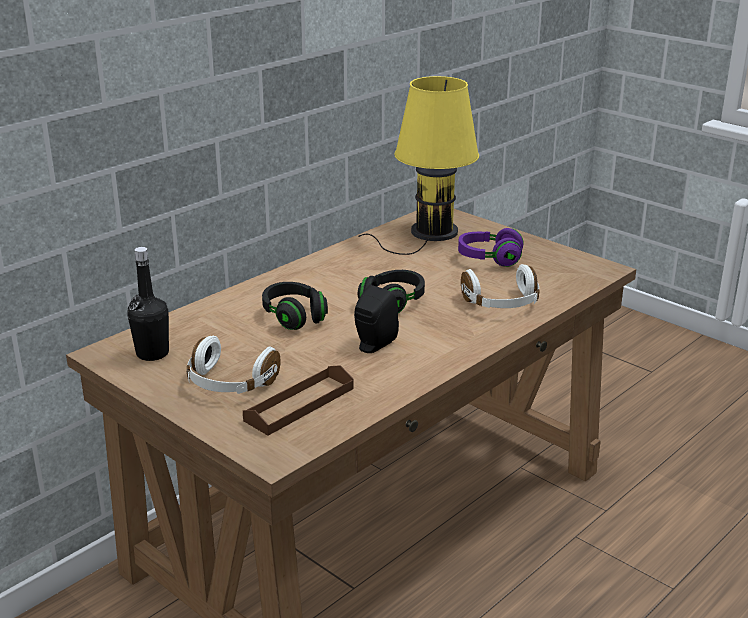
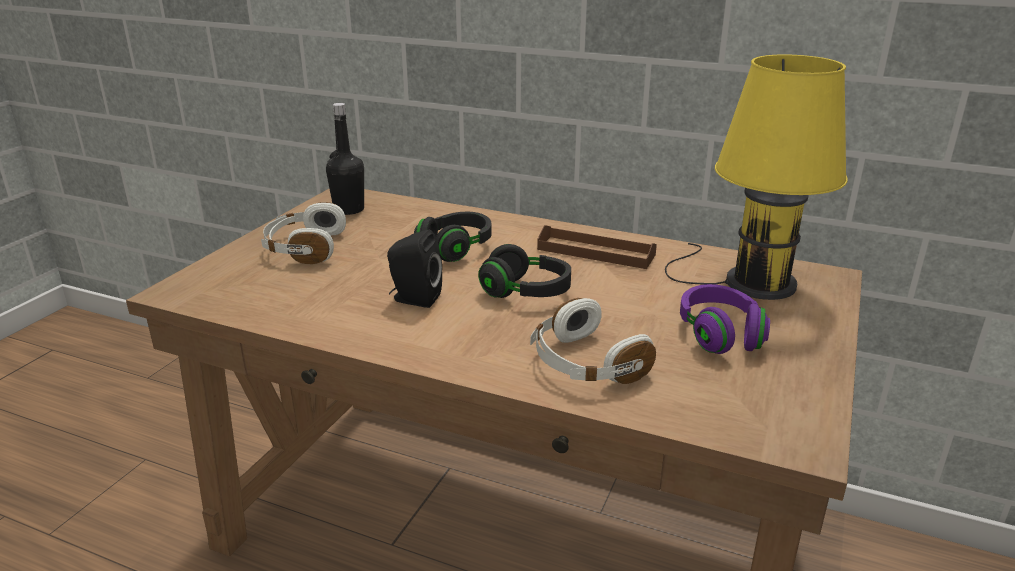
camera: 70 degrees right, 0 degrees up
(299, 404) = (272, 285): brown tray -> brown tray (596, 252)

